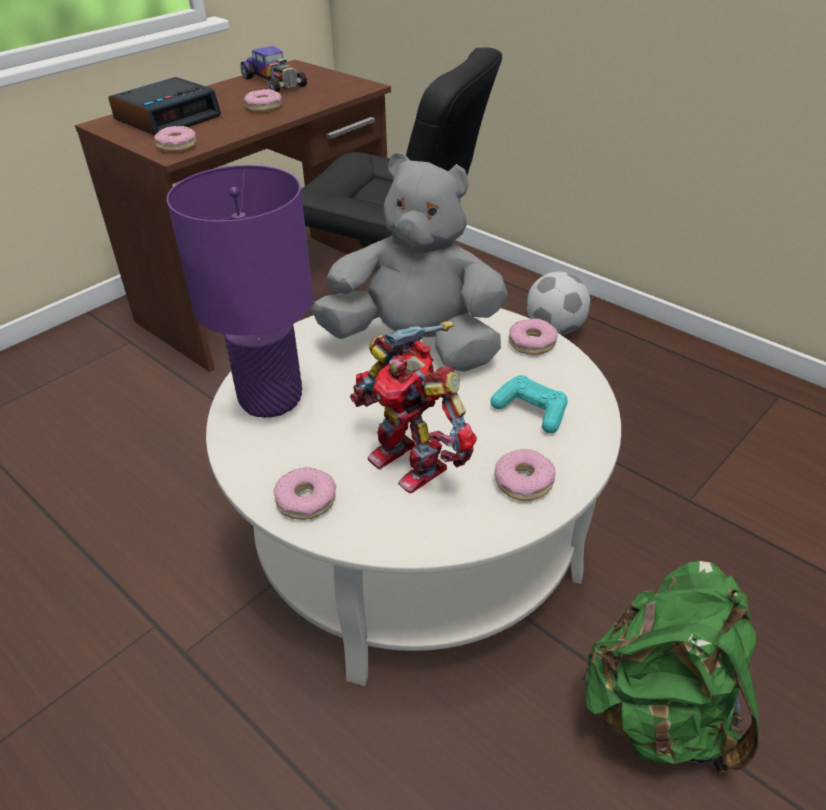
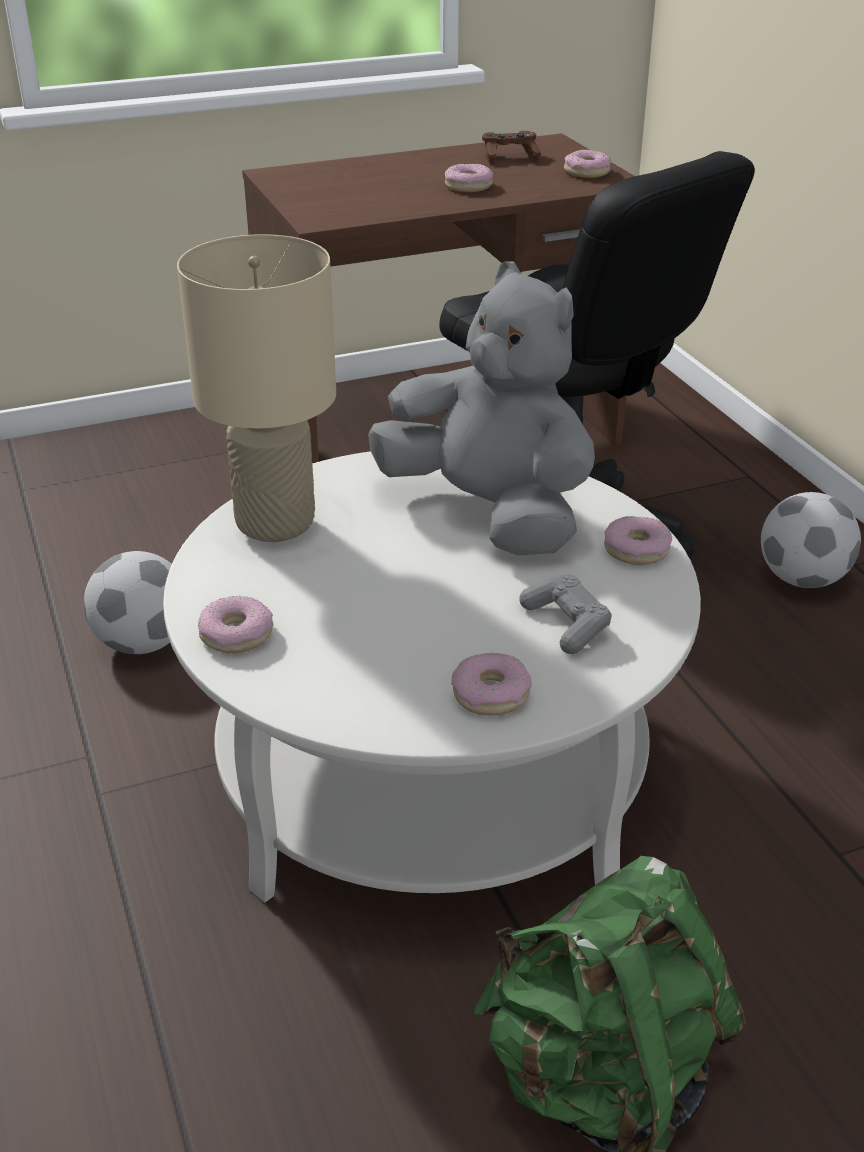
camera: 25 degrees right, 5 degrees down
(143, 518) = (143, 643): none -> football
(168, 118) = (348, 180): alarm clock -> none
(177, 146) = (329, 213): donut -> donut (586, 172)
(272, 403) = (277, 528): purple table lamp -> beige table lamp
(274, 82) = (509, 158): toy car -> brown game controller
(411, 461) = (380, 632): toy robot -> none
(531, 411) = (566, 624): turquoise game controller -> grey game controller

